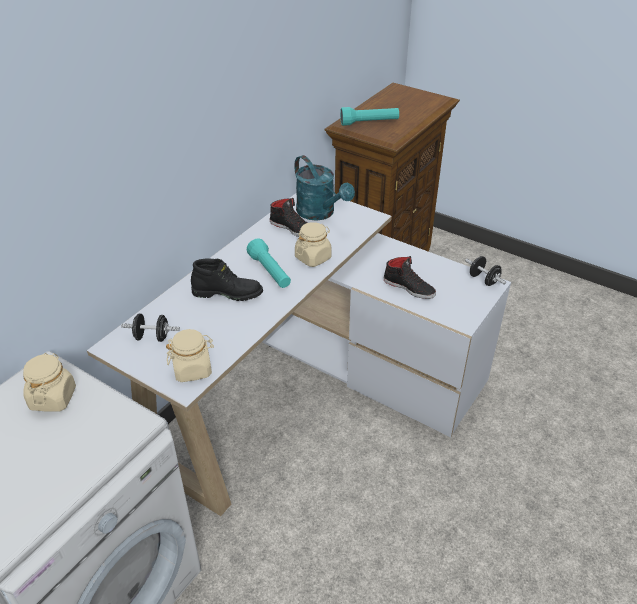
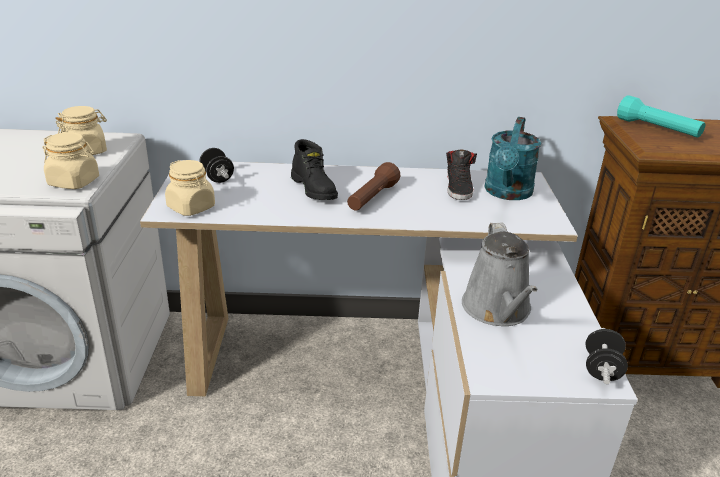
camera: 55 degrees right, 10 degrees down
(270, 272) = (372, 198): turquoise flashlight -> brown flashlight
(313, 257) = (427, 212): beige jar -> beige jar (74, 182)
(409, 287) = (498, 310): black shoe -> grey watering can

